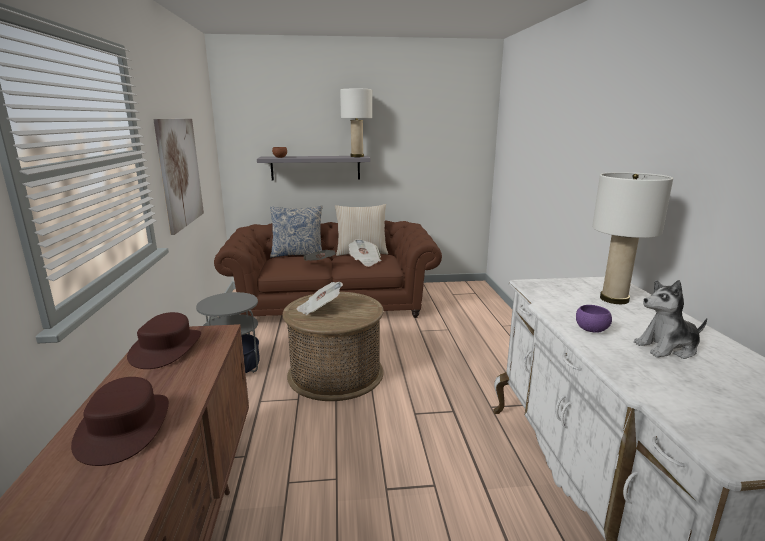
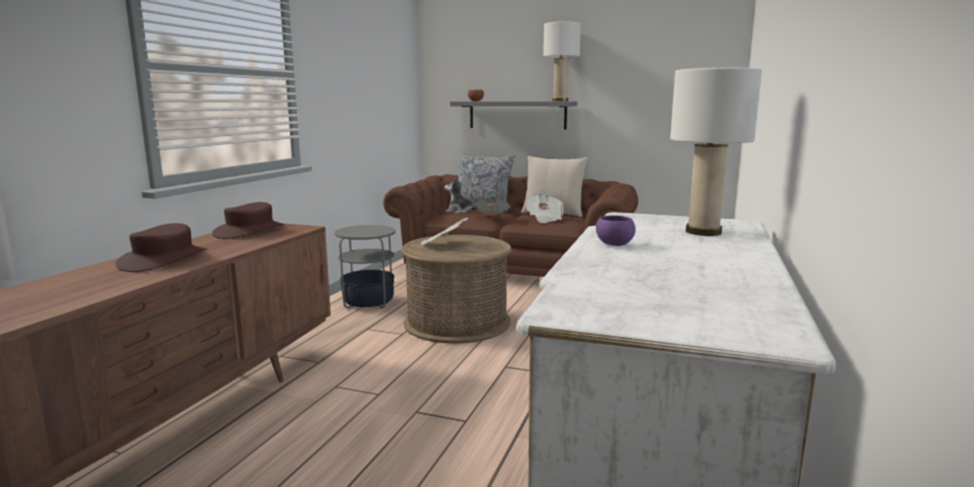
camera: 25 degrees right, 5 degrees down
(180, 172) = (351, 103): picture -> none
(667, 348) = (675, 262): plush toy -> plush toy (459, 211)

